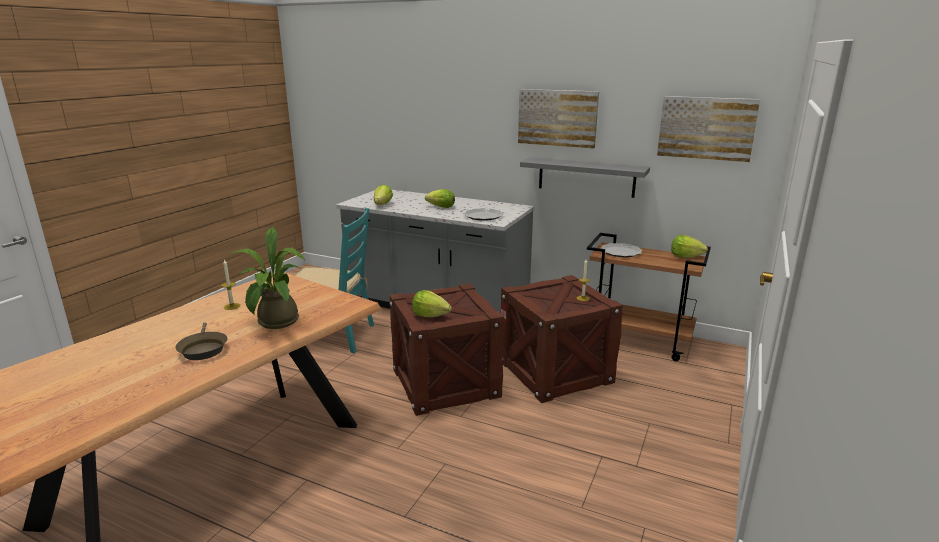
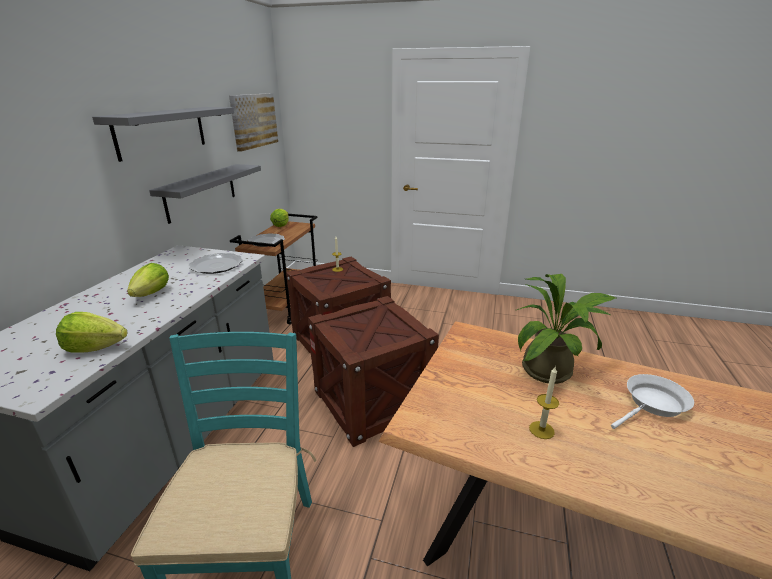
camera: 100 degrees left, 5 degrees up
(203, 349) = (653, 404): brown frying pan -> white frying pan
(430, 315) = (395, 332): lettuce -> none
(557, 118) = (162, 131): picture -> grey shelf

